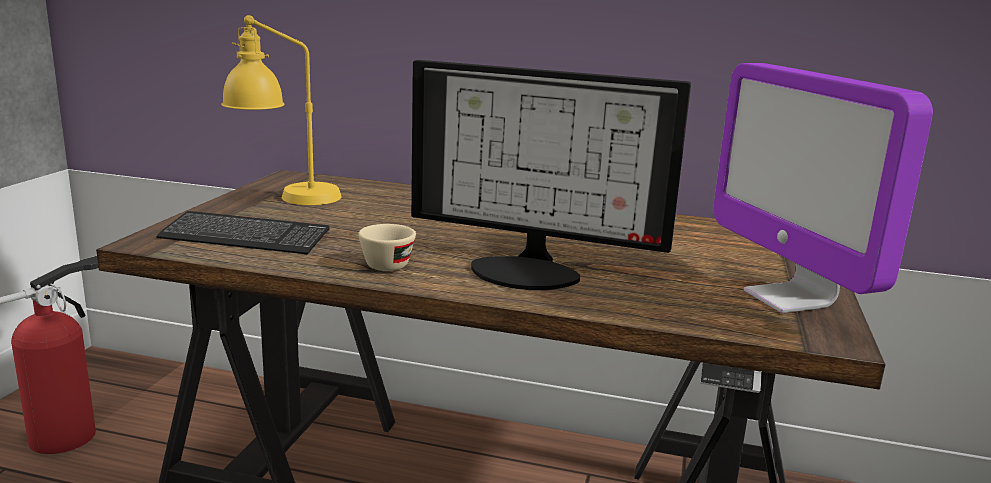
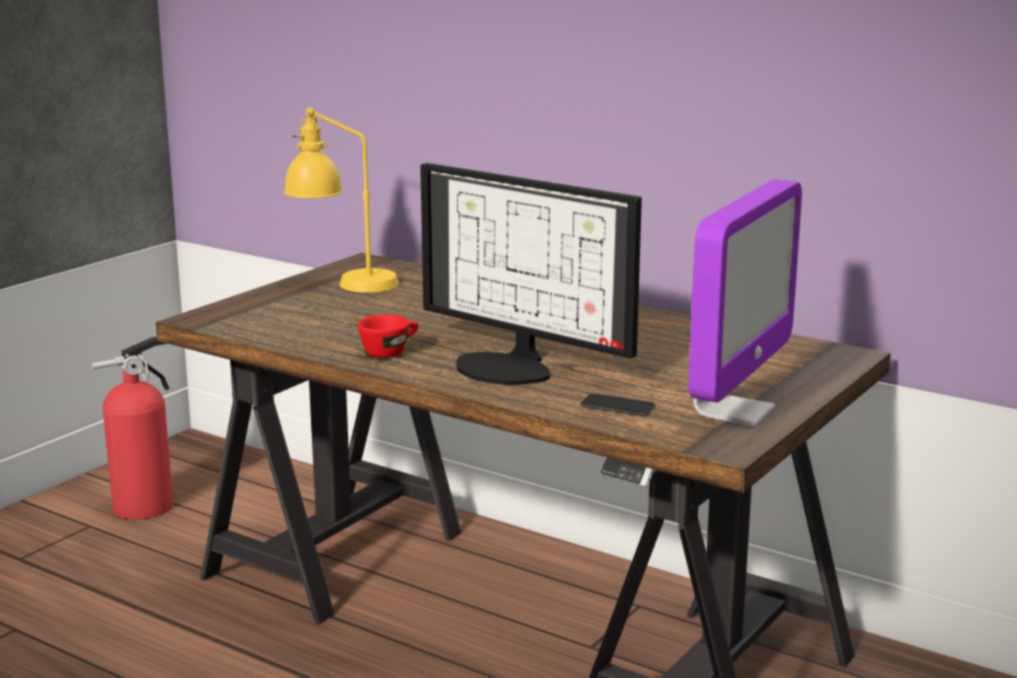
camera: 20 degrees right, 0 degrees up
(245, 237) = (281, 319): keyboard -> none
(391, 263) = (390, 351): beige cup -> red cup
(679, 304) = (617, 406): none -> phone
(788, 298) = (734, 411): monitor -> monitor turned 150 degrees counterclockwise

